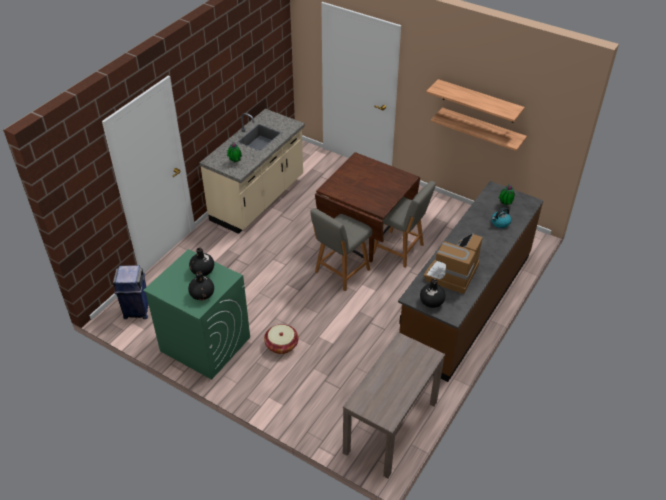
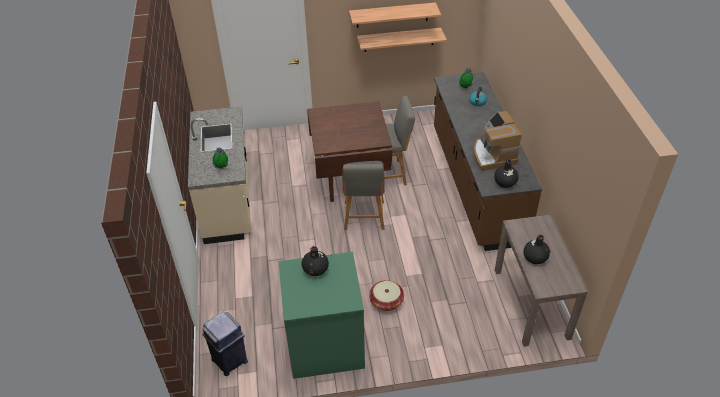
camera: 40 degrees left, 0 degrees up
(202, 295) = (341, 289): black vase -> black vase (535, 258)

